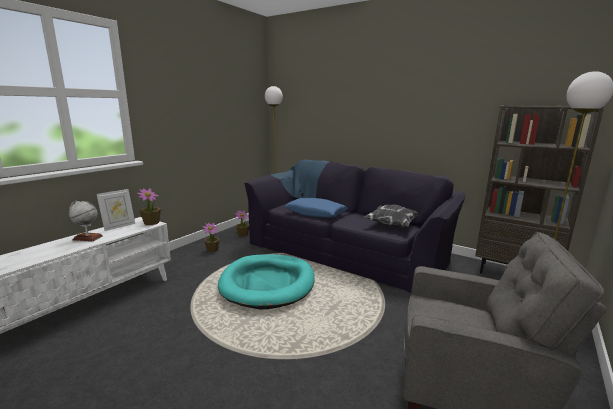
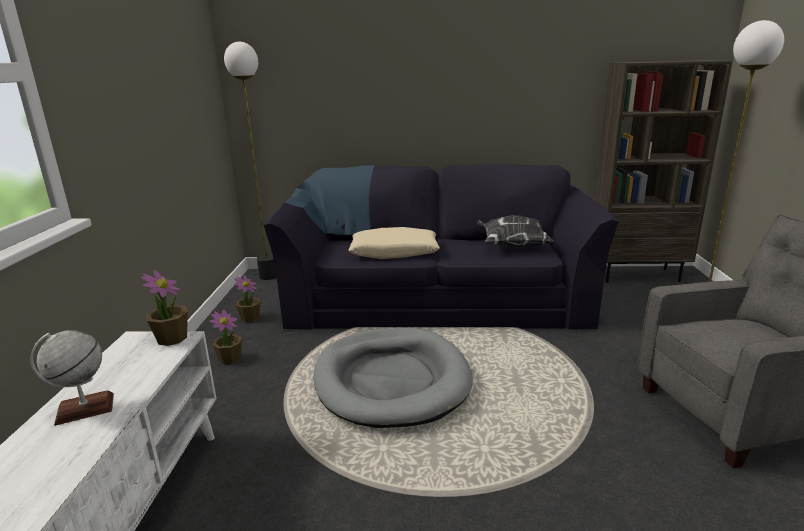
camera: 30 degrees left, 5 degrees up
(119, 226) = (113, 365): picture frame -> none
(268, 283) = (391, 380): turquoise dog bed -> grey dog bed
(315, 213) = (394, 252): blue pillow -> beige pillow

